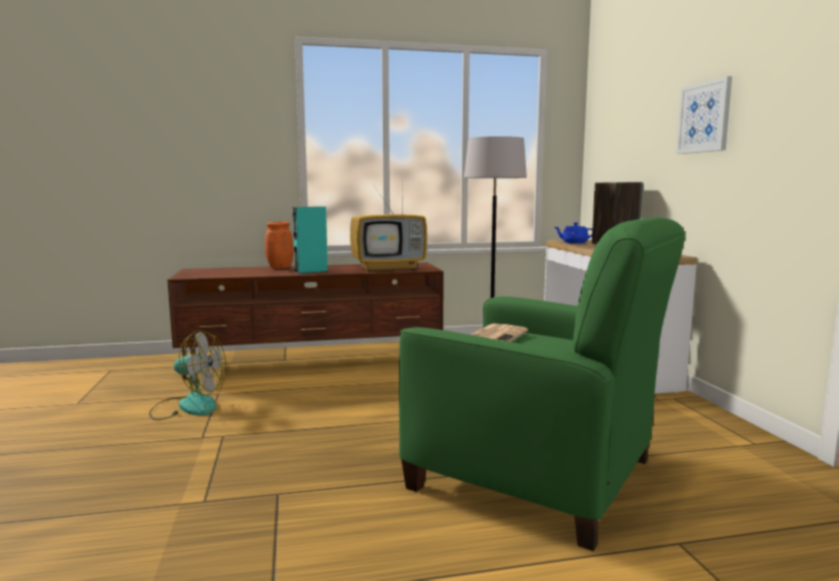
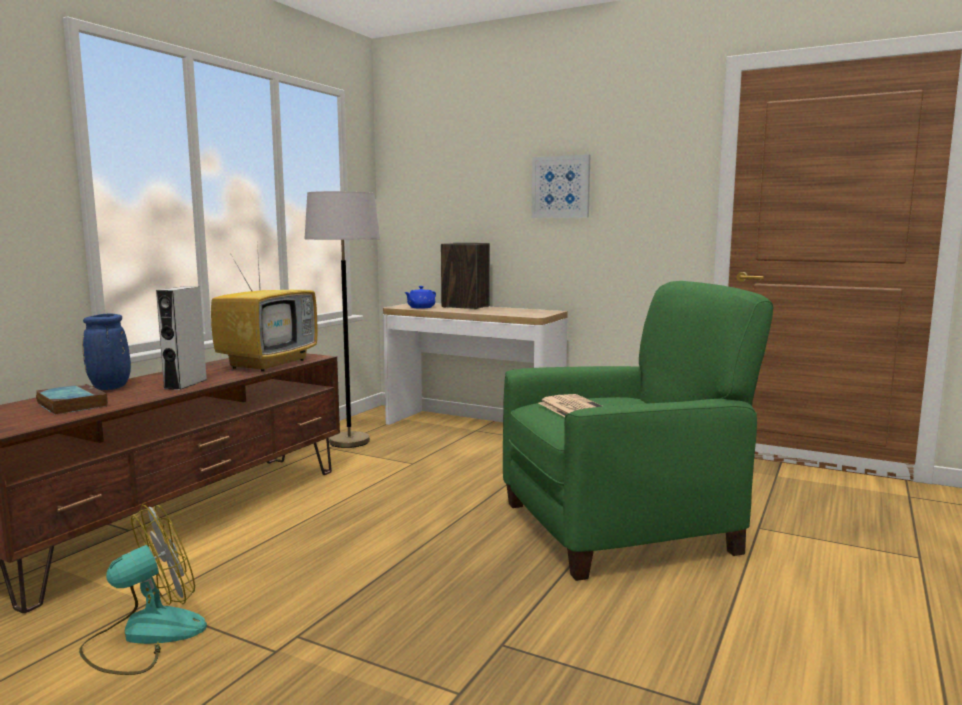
camera: 50 degrees left, 0 degrees up
(239, 272) = (71, 404): none -> book
(279, 268) = (110, 388): orange vase -> blue vase
(311, 271) = (185, 384): turquoise speaker -> grey speaker

